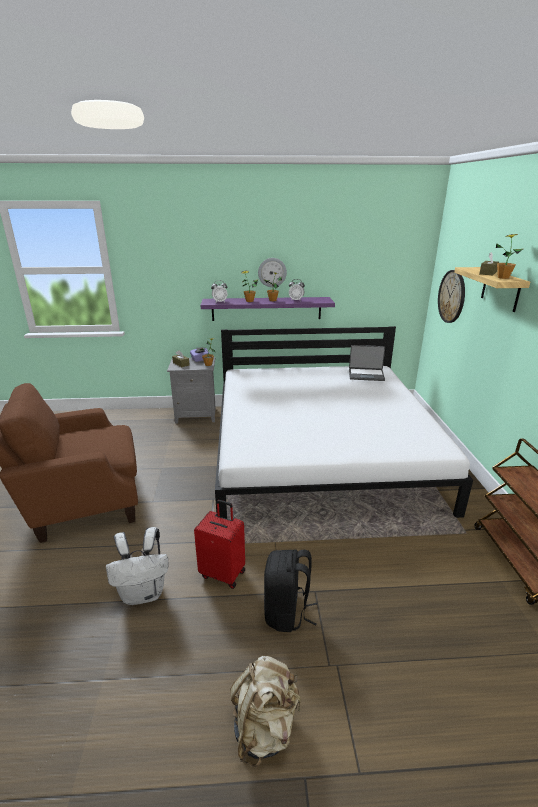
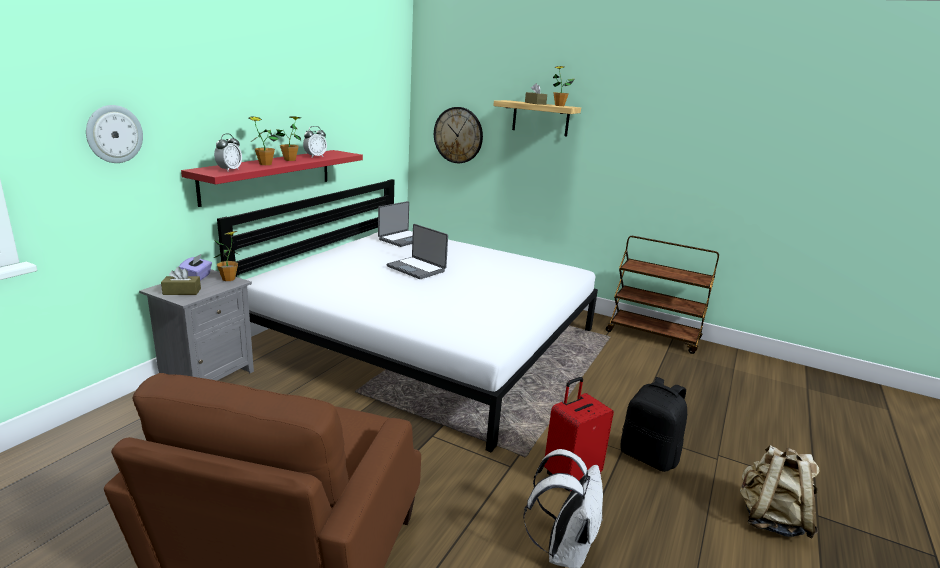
camera: 60 degrees left, 5 degrees down
(266, 308) = (269, 175): purple shelf -> red shelf
(272, 272) = (272, 119): wall clock -> wall clock (114, 134)
(323, 396) = (417, 268): none -> laptop

